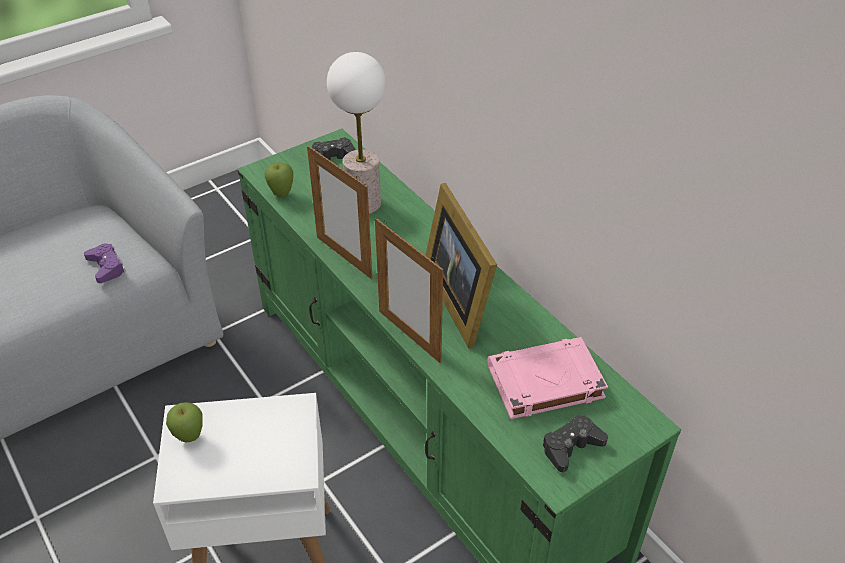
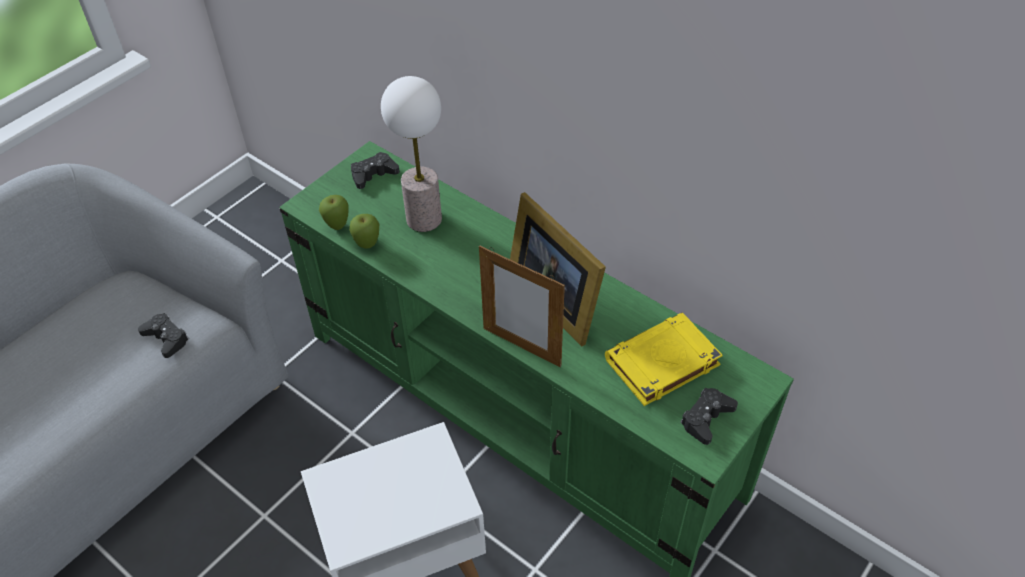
camera: 15 degrees left, 5 degrees up
(106, 267) = (166, 338): purple game controller -> black game controller
(190, 438) = (339, 497): apple -> apple (367, 245)
(344, 257) = (427, 280): picture frame -> none
(544, 383) = (661, 363): pink book -> yellow book

